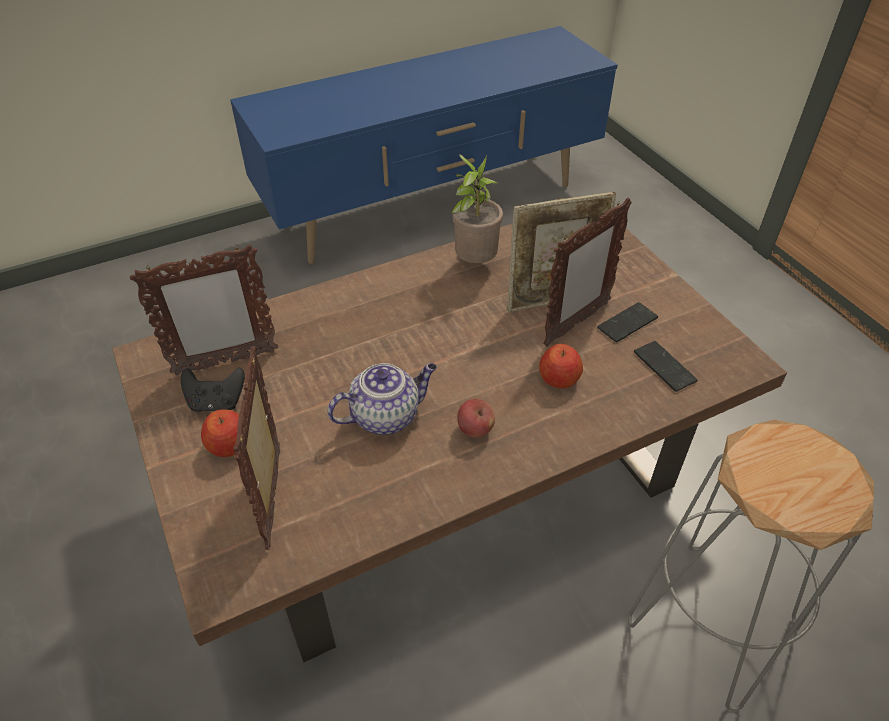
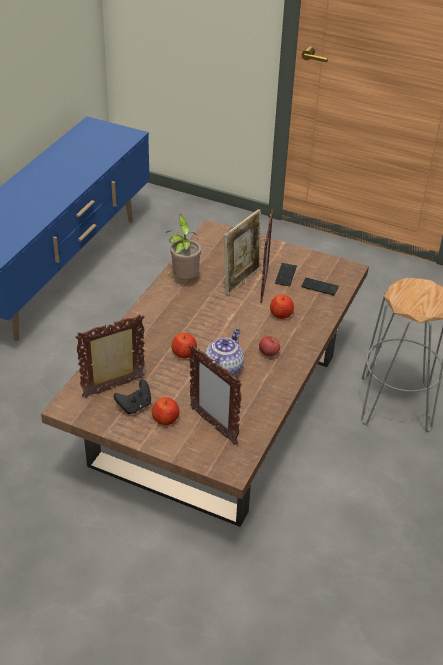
camera: 40 degrees left, 5 degrees down
(225, 362) = (114, 387): picture frame -> picture frame turned 150 degrees counterclockwise
(361, 364) = (184, 353): none -> apple

